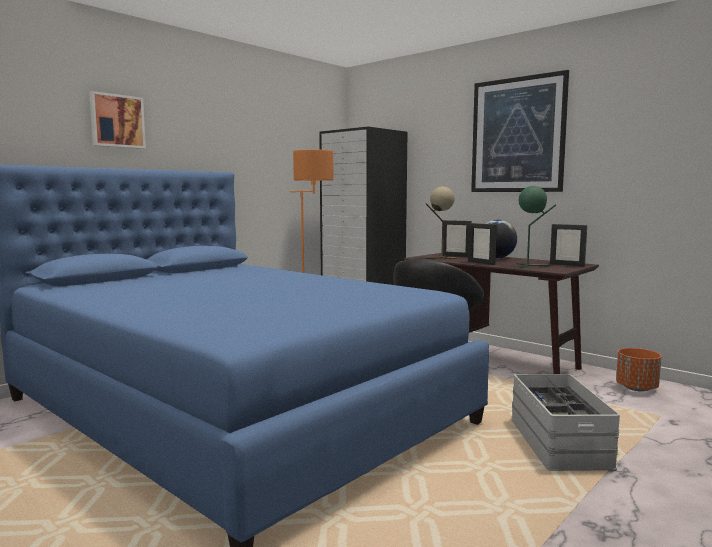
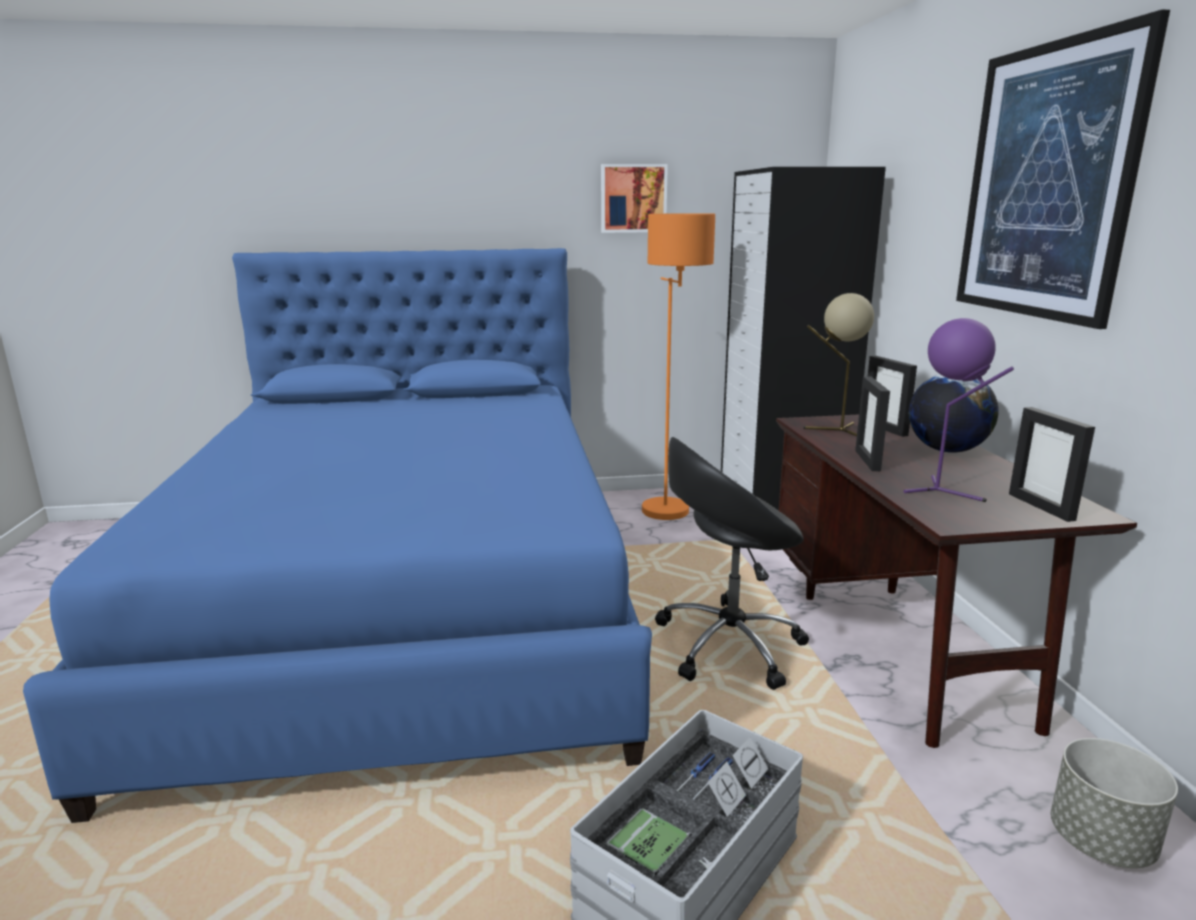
camera: 40 degrees right, 10 degrees up
(117, 121) = (397, 185): picture -> picture (633, 198)
(530, 266) = (943, 491): green table lamp -> purple table lamp
(637, 388) = (1101, 842): orange planter -> grey planter

